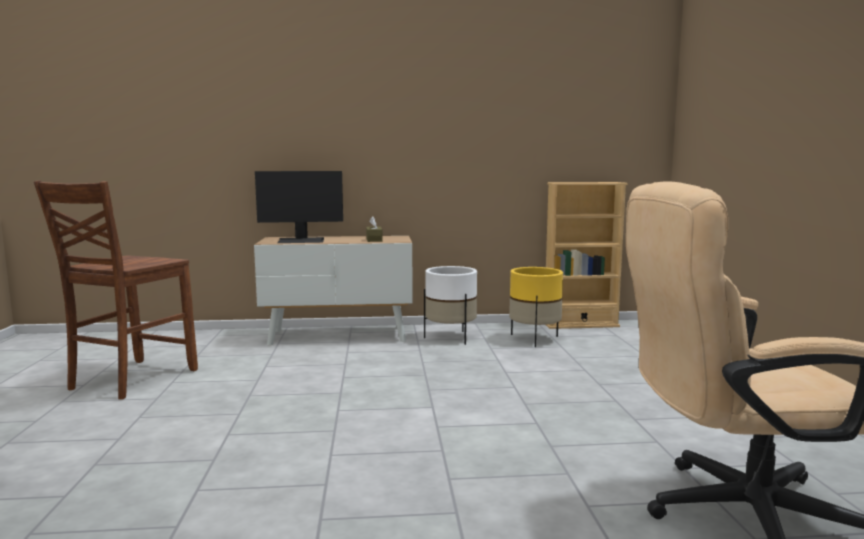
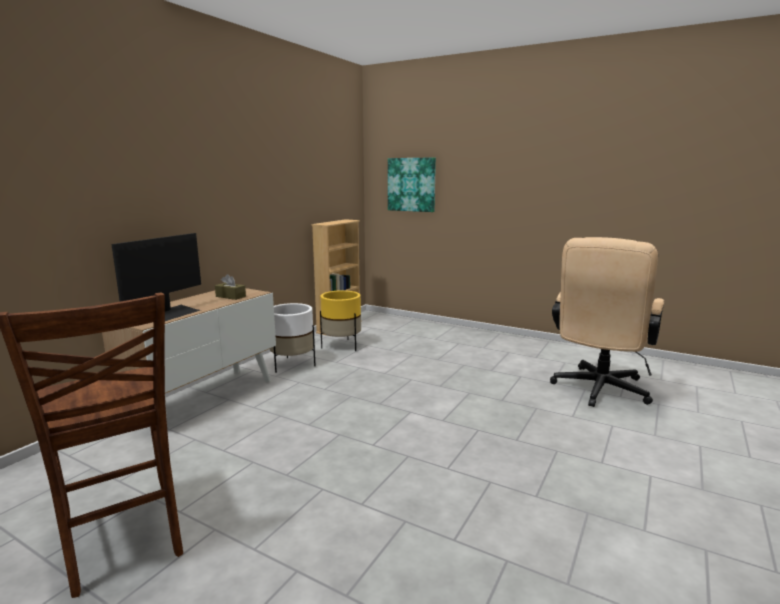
camera: 55 degrees left, 5 degrees up
(714, 131) = (411, 184): none -> picture

